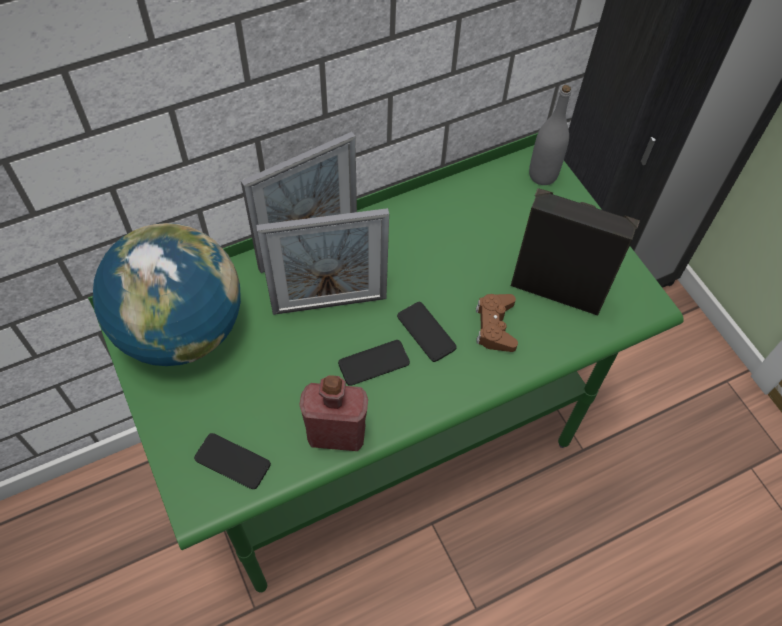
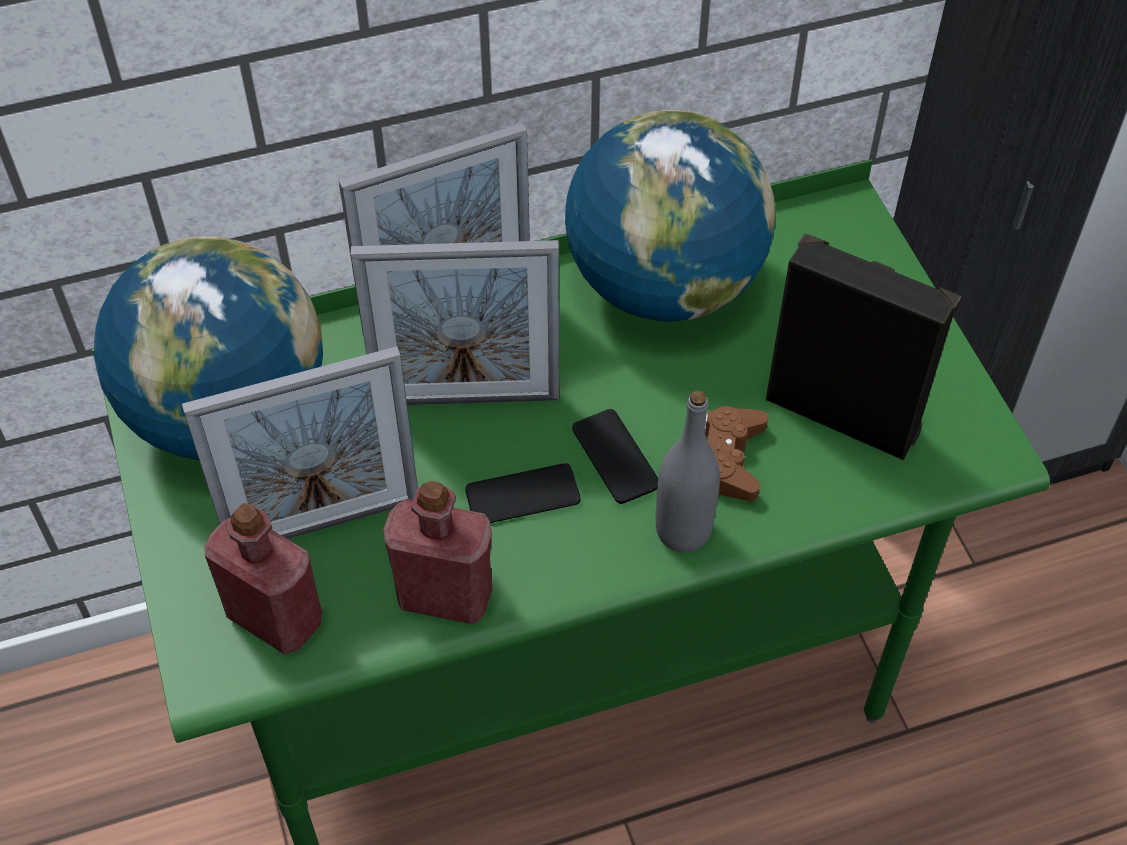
camera: 10 degrees right, 5 degrees down
(232, 461) = (275, 618): phone -> red bottle
(253, 395) = (324, 524): none -> picture frame
(438, 218) = (664, 285): none -> globe
(542, 175) = (850, 233): grey bottle -> grey bottle (683, 531)

